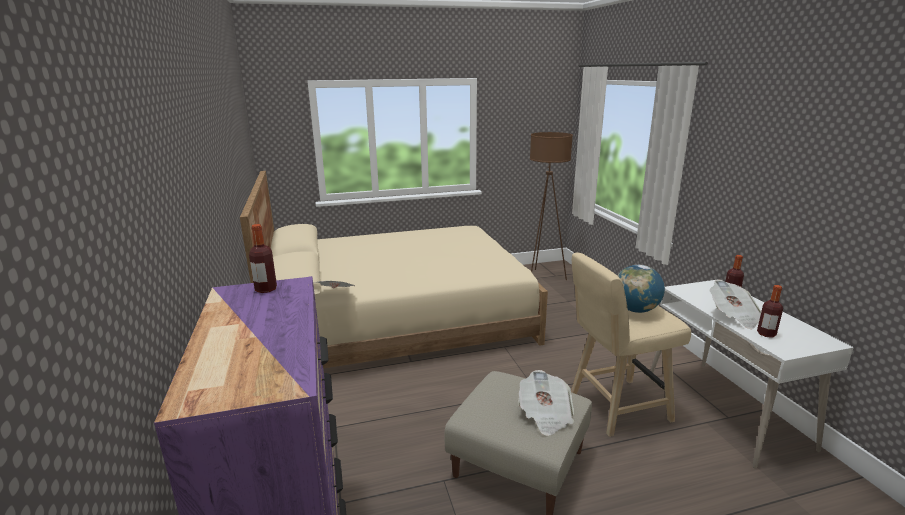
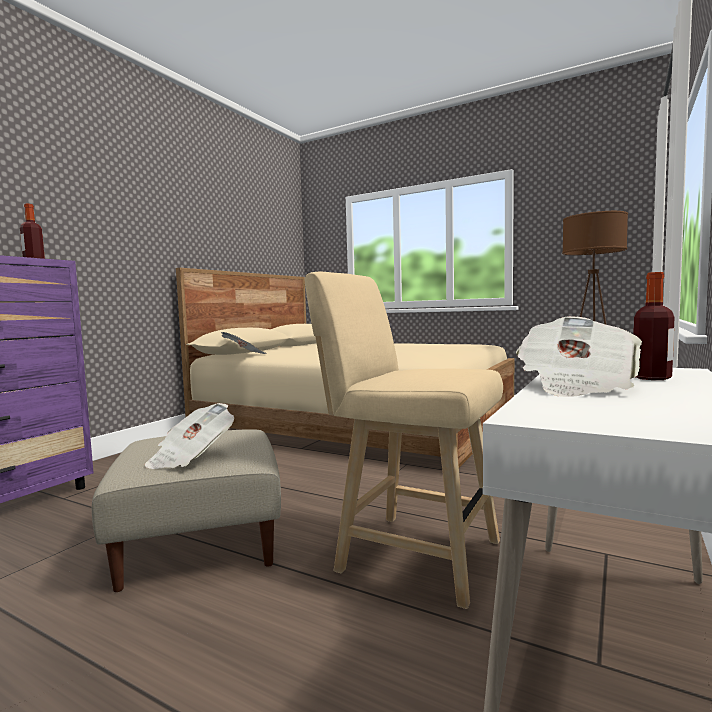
camera: 45 degrees right, 15 degrees down
(635, 310) = (428, 369): globe -> none
(766, 334) = (572, 403): bottle -> none

